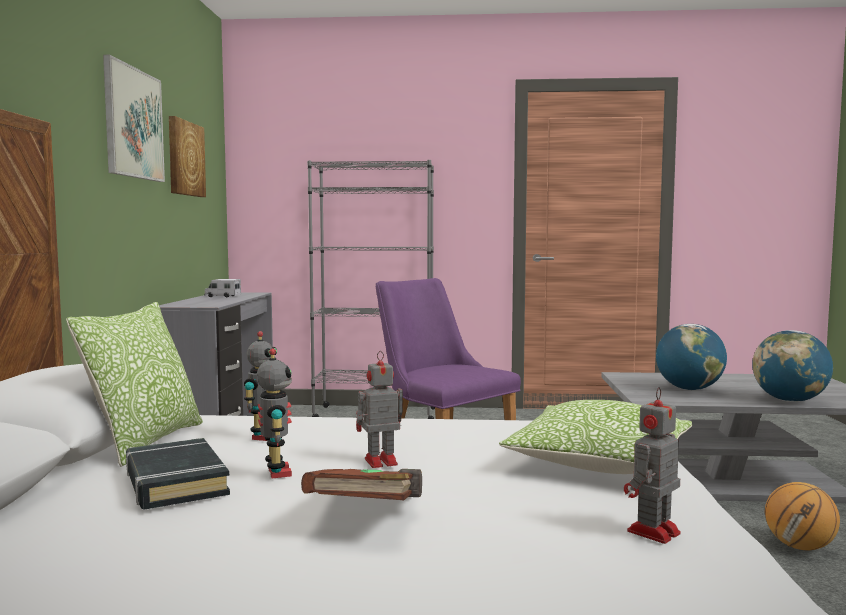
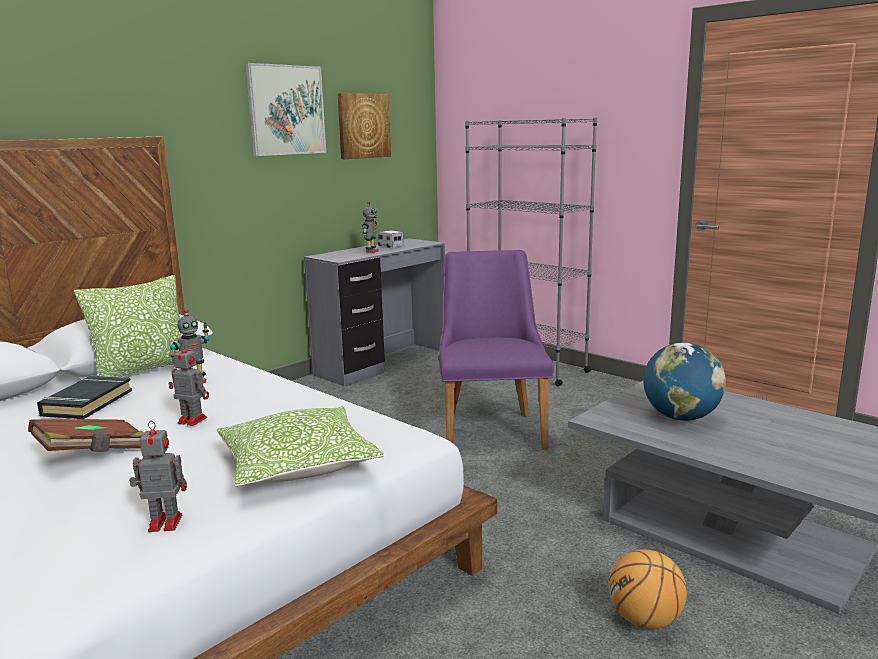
camera: 40 degrees right, 10 degrees up
(276, 472) = (133, 411): toy robot -> toy robot (371, 252)
(790, 401) = (754, 462): globe -> none

